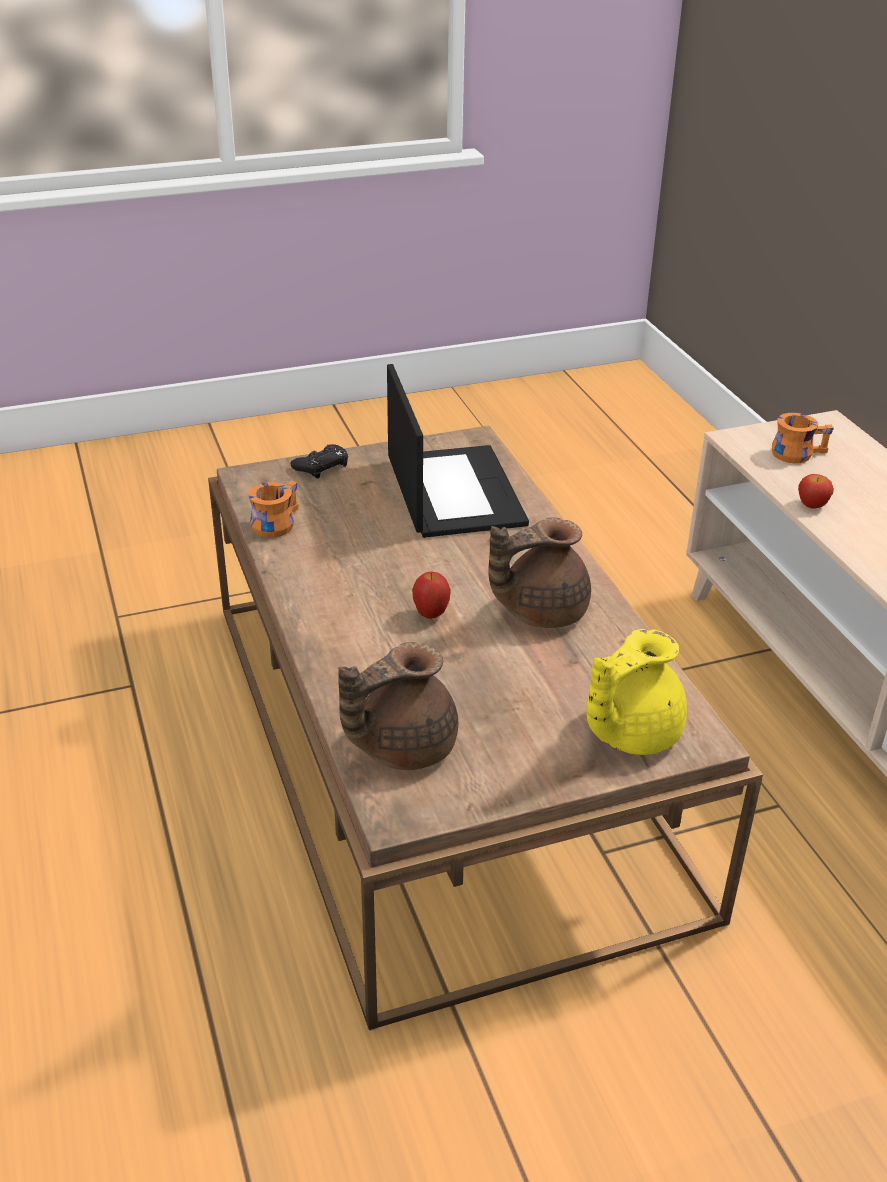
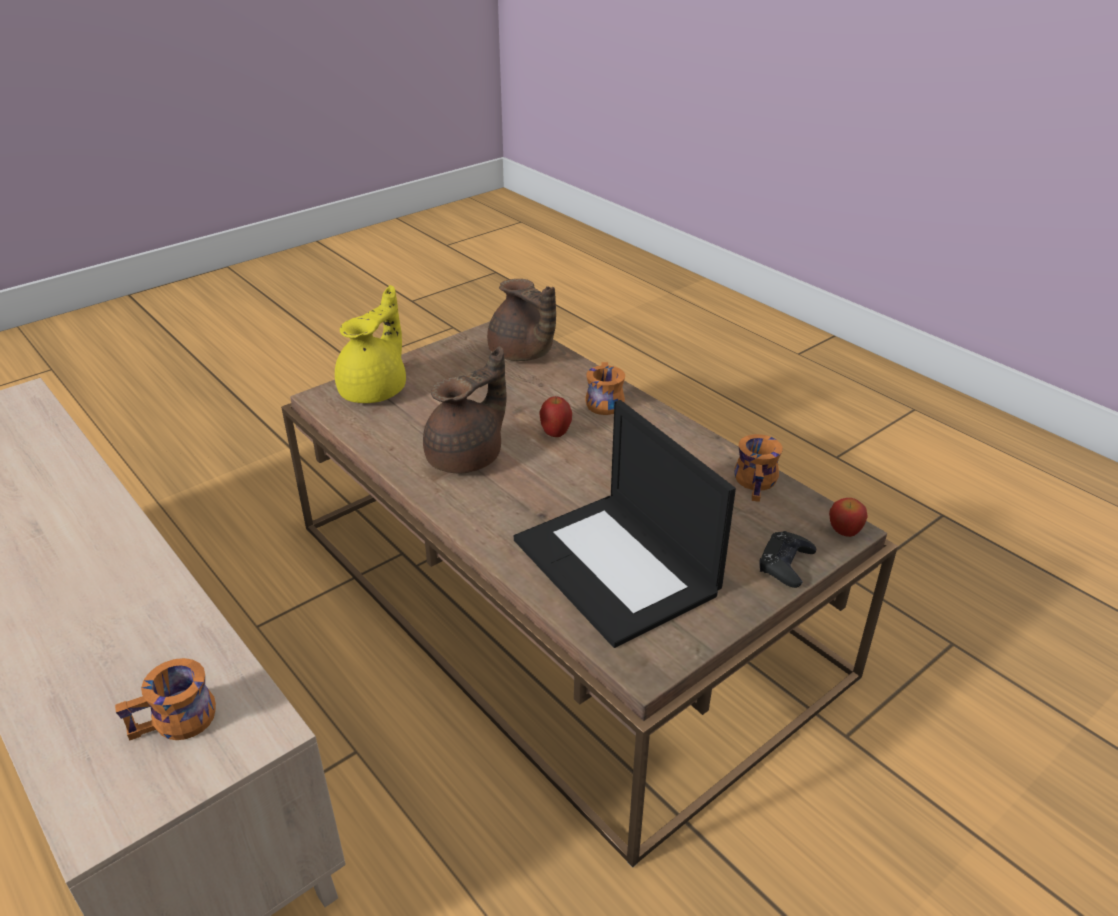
camera: 160 degrees right, 0 degrees up
(350, 642) = (601, 401): none -> orange mug
(401, 746) = (522, 354): brown teapot -> brown teapot turned 105 degrees clockwise
(812, 505) = (182, 619): apple -> apple (844, 530)

